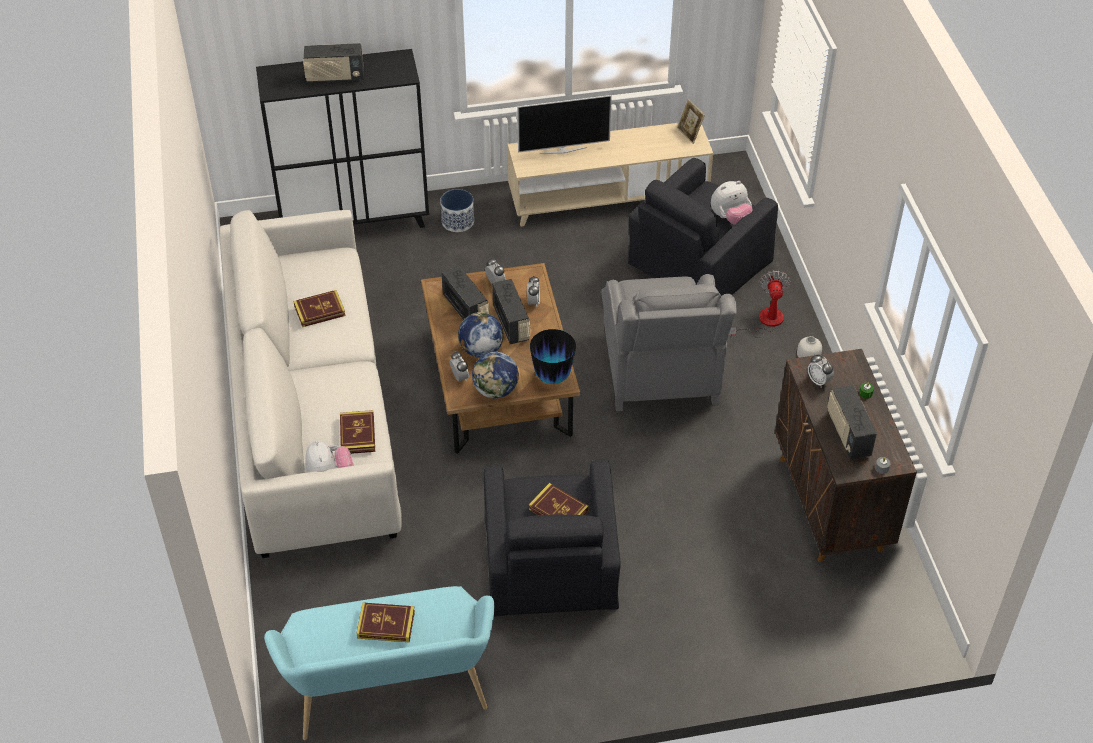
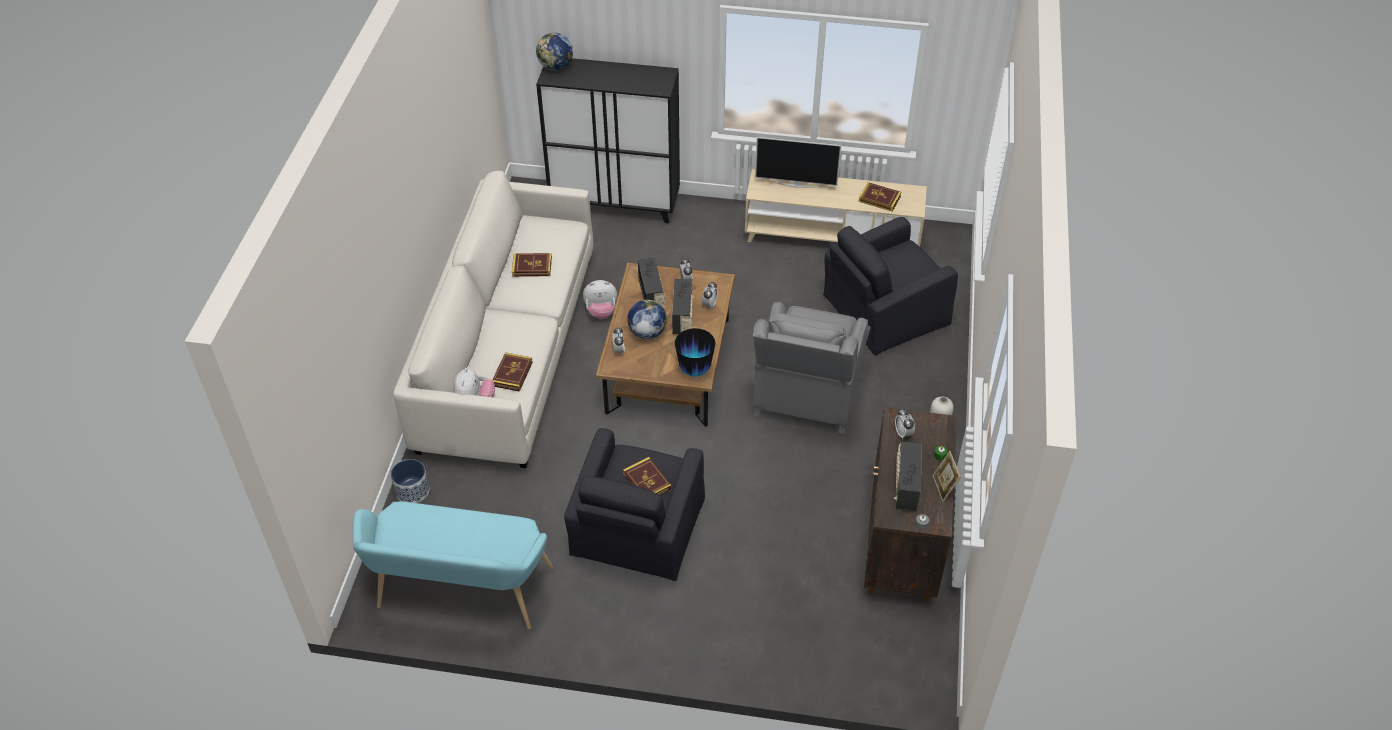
camera: 20 degrees right, 0 degrees up
(335, 77) = (604, 78): radio -> none
(386, 624) = (459, 533): book -> book (879, 199)
(457, 221) = (697, 225): planter -> planter (412, 491)
(496, 390) = (642, 369): globe -> globe (556, 66)
(689, 134) = (911, 196): picture frame -> picture frame (943, 488)
(730, 218) = (914, 276): plush toy -> plush toy (601, 311)
(764, 322) = (917, 375): fan -> none

